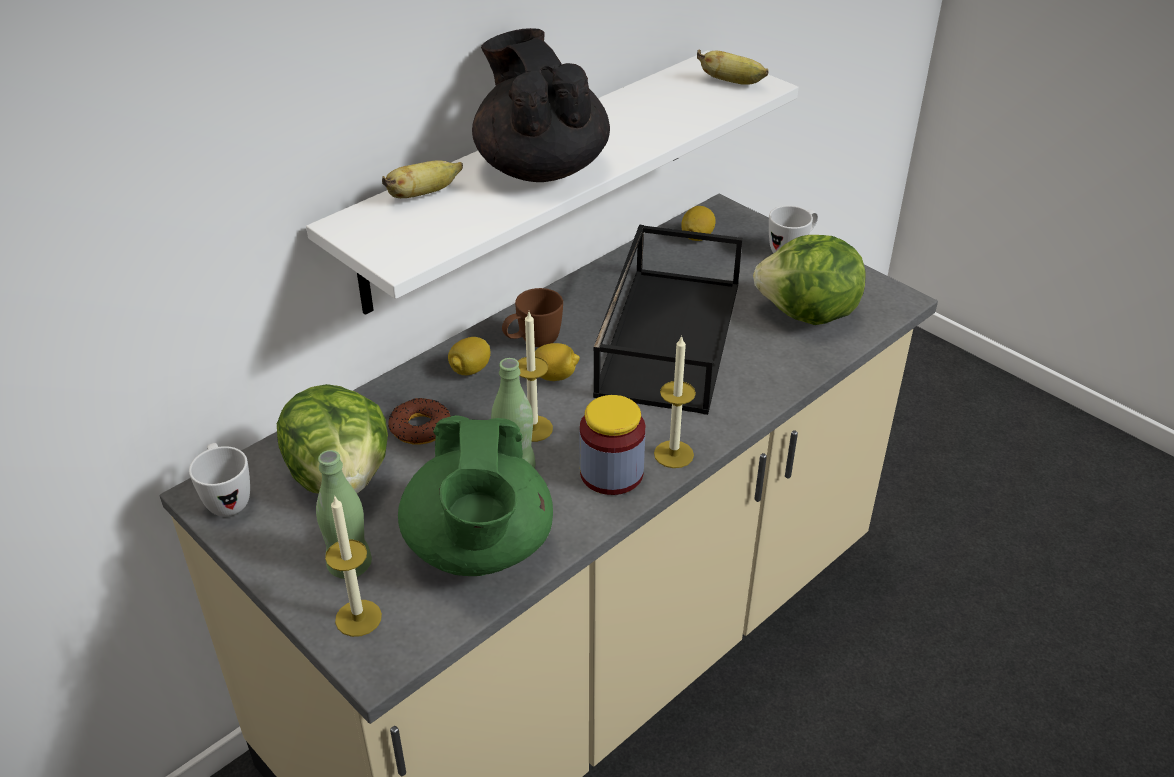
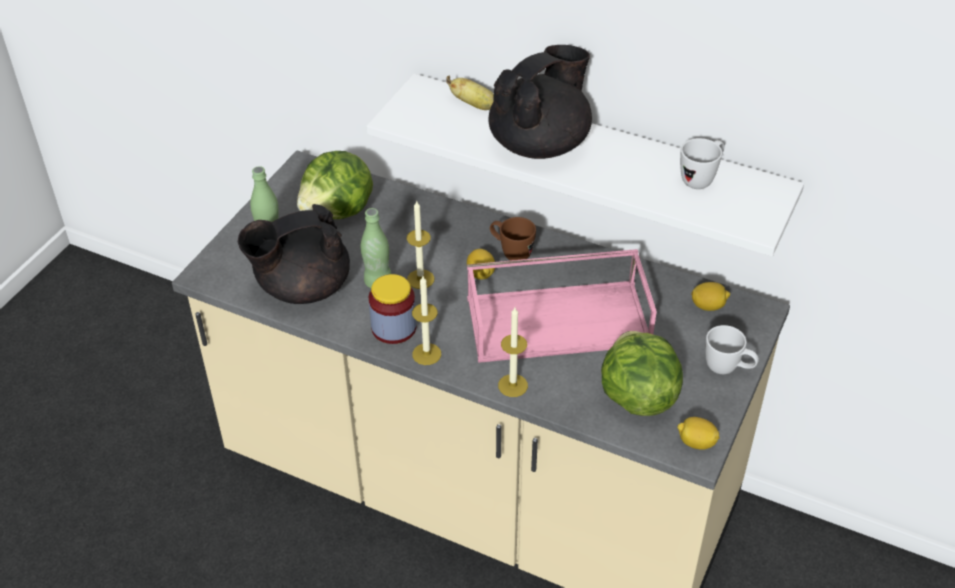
camera: 70 degrees right, 5 degrees up
(227, 498) = (302, 175): white mug -> white mug (701, 179)
(358, 618) = (232, 257): candle -> candle (513, 385)
(420, 428) = (397, 228): donut -> none
(470, 370) = (465, 232): lemon -> lemon (696, 443)
(479, 548) = (302, 287): green teapot -> black teapot
(667, 336) = (559, 320): black tray -> pink tray
(732, 82) = (748, 208): banana -> none

